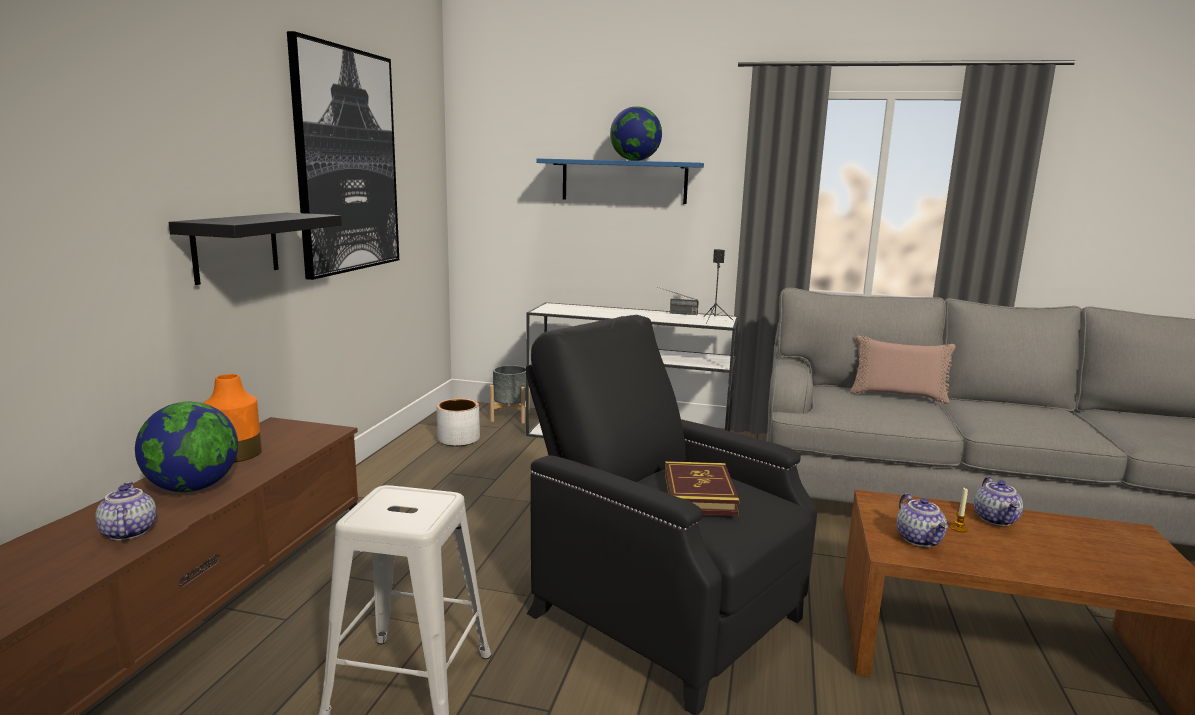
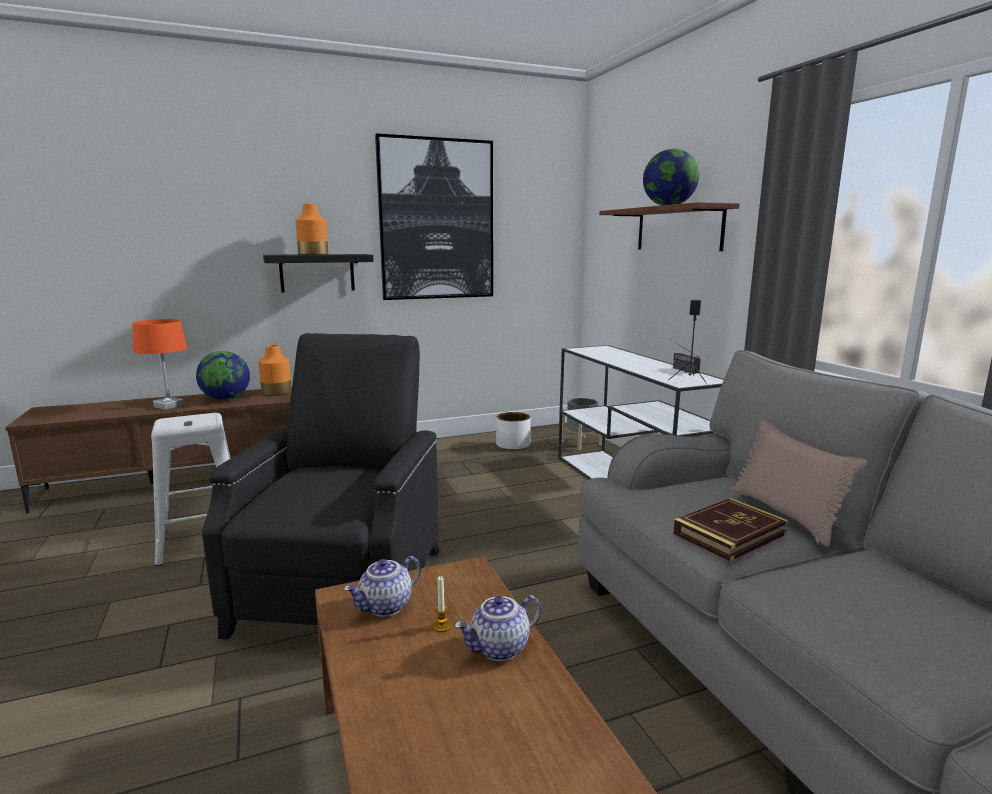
camera: 55 degrees right, 0 degrees up
(127, 532) = (168, 406): teapot -> orange table lamp
(255, 217) = (313, 254): none -> orange vase
(624, 181) = (678, 229): blue shelf -> brown shelf
(699, 493) = (318, 483): book -> book (729, 534)

